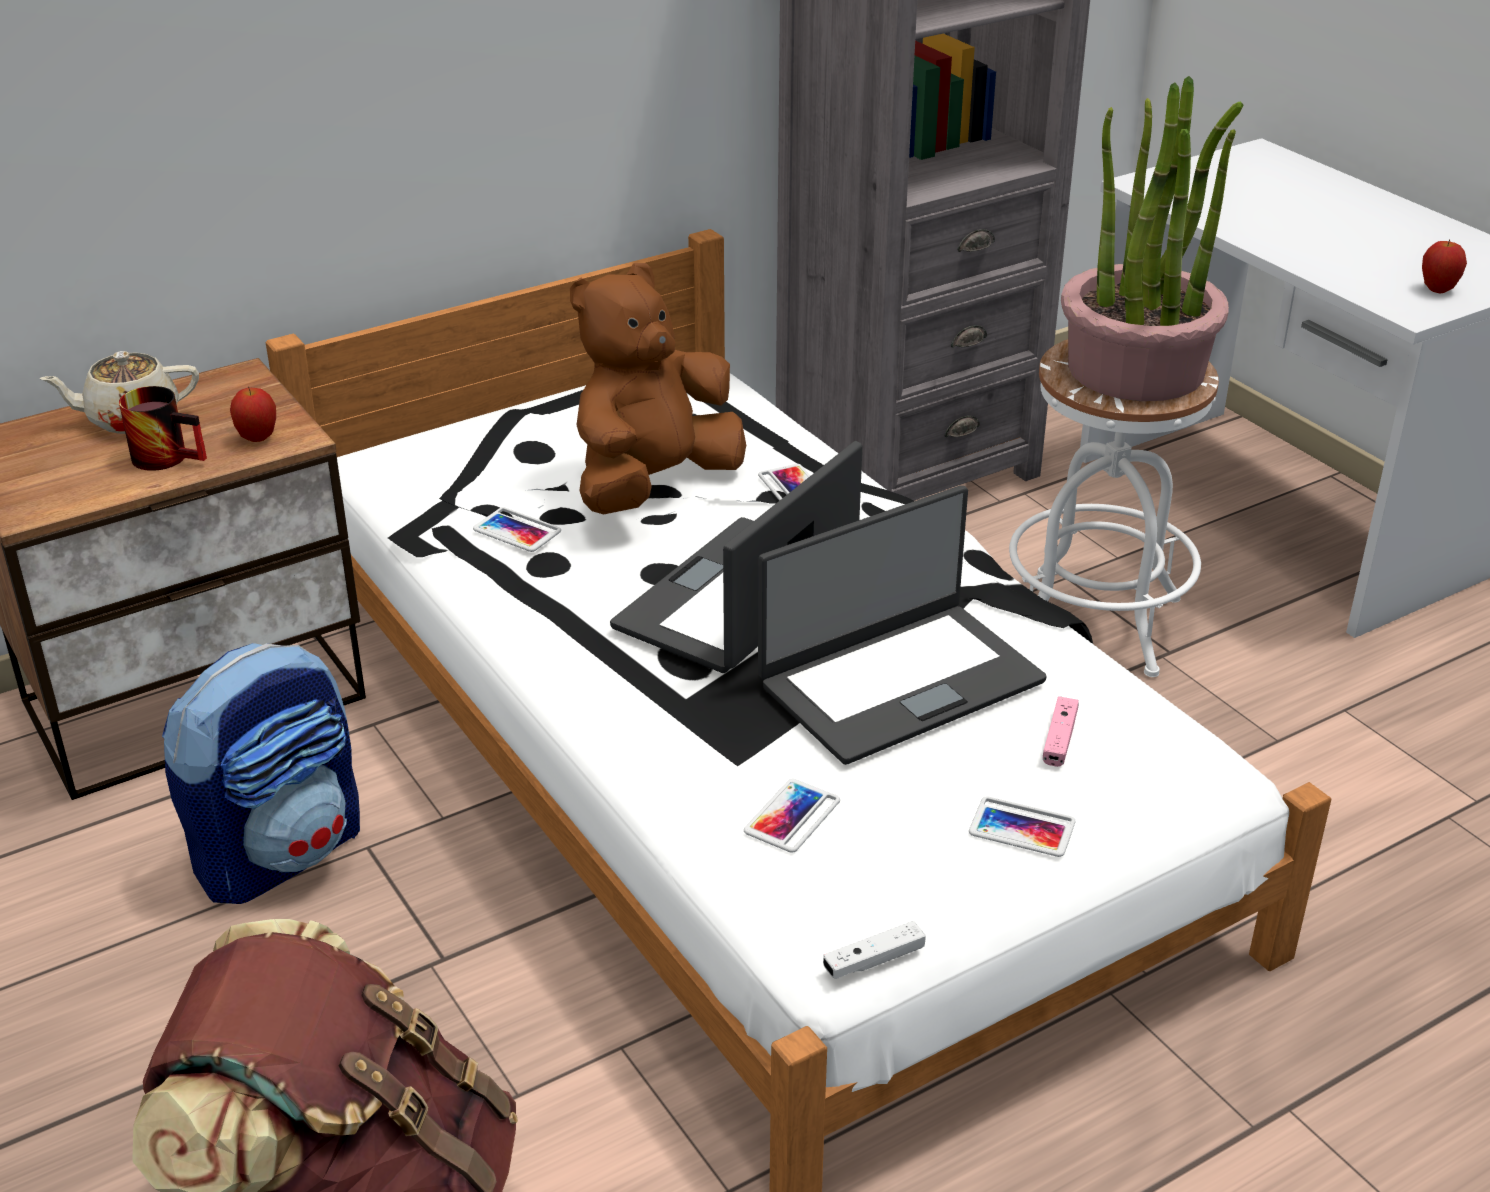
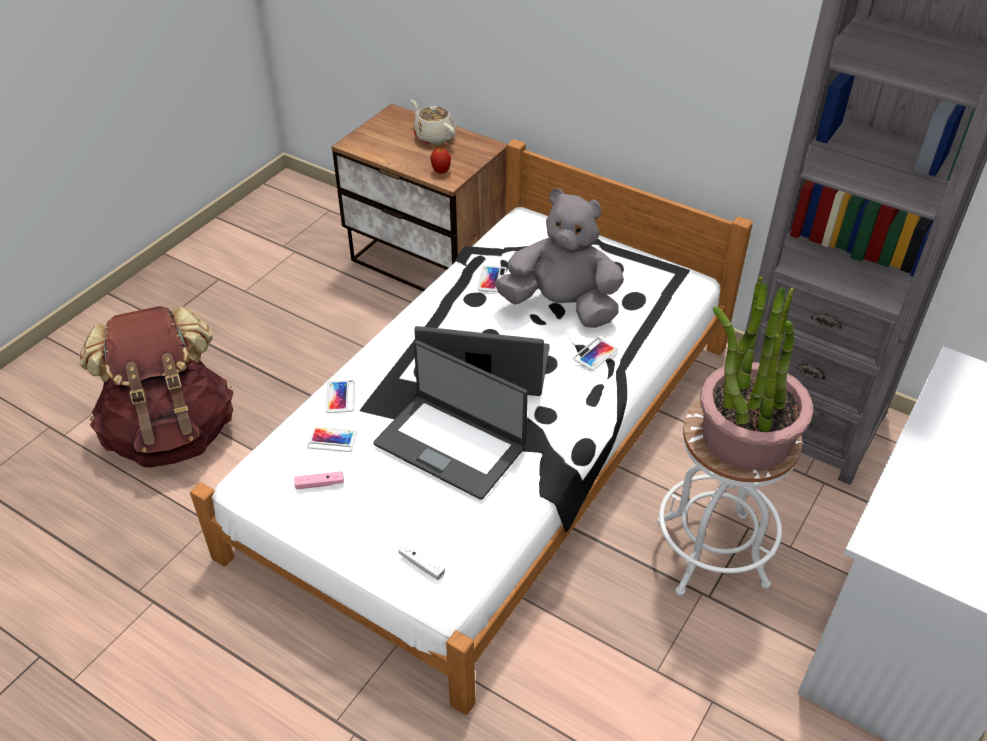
camera: 65 degrees right, 10 degrees up
(170, 456) = (412, 157): mug -> none
(281, 852) = (352, 327): backpack -> none
(653, 485) = (561, 306): brown plush toy -> grey plush toy
(874, 960) = (250, 496): white game controller -> white game controller (421, 565)
(1022, 828) = (361, 522): phone -> phone (340, 396)
(1059, 739) = (439, 519): pink game controller -> pink game controller (319, 484)
(1437, 290) = (929, 551): apple -> none

